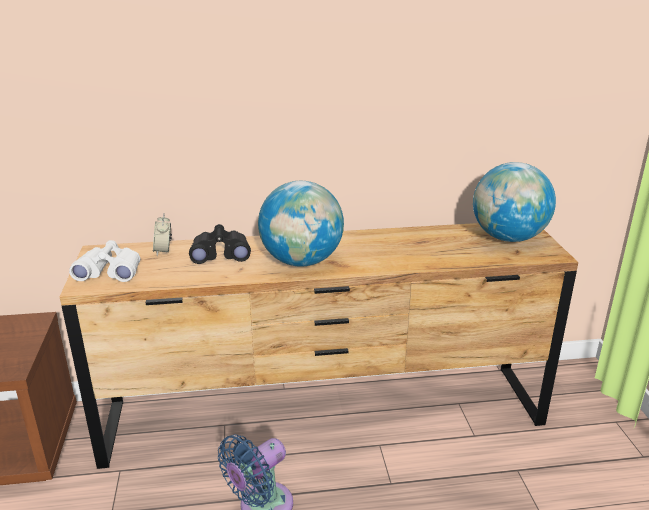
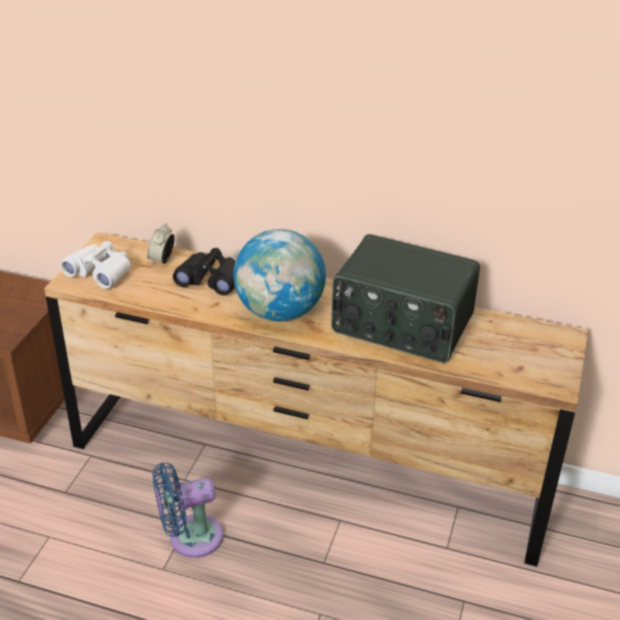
camera: 25 degrees right, 10 degrees up
(406, 247) = (401, 325): none -> radio
(508, 238) = (528, 346): globe -> none

